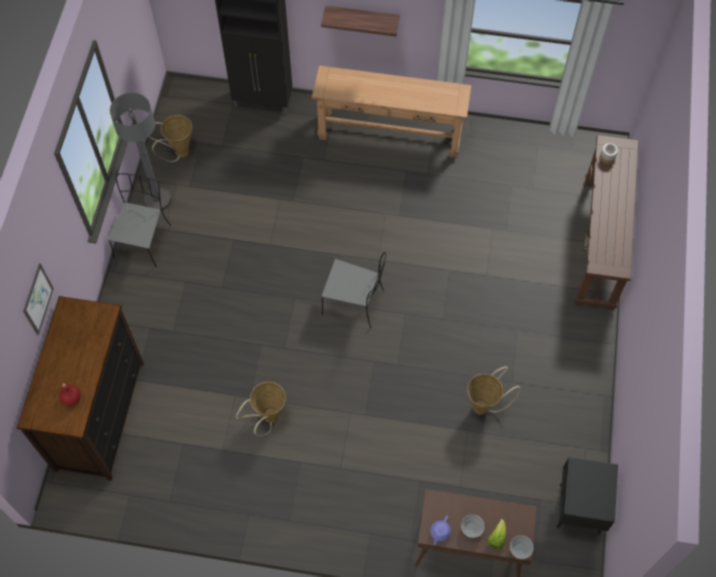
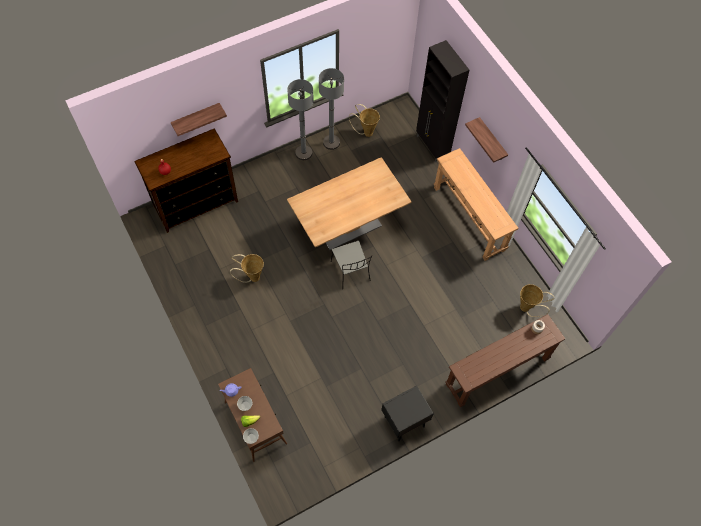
camera: 50 degrees right, 0 degrees up
(38, 299) = (196, 117): picture -> shelf
(143, 240) = (303, 153): grey chair -> grey floor lamp
(290, 262) = (348, 225): none -> brown dining table
(484, 406) = (342, 377): basket -> basket (527, 308)
(579, 509) = (320, 467): black nightstand -> black nightstand (403, 421)

